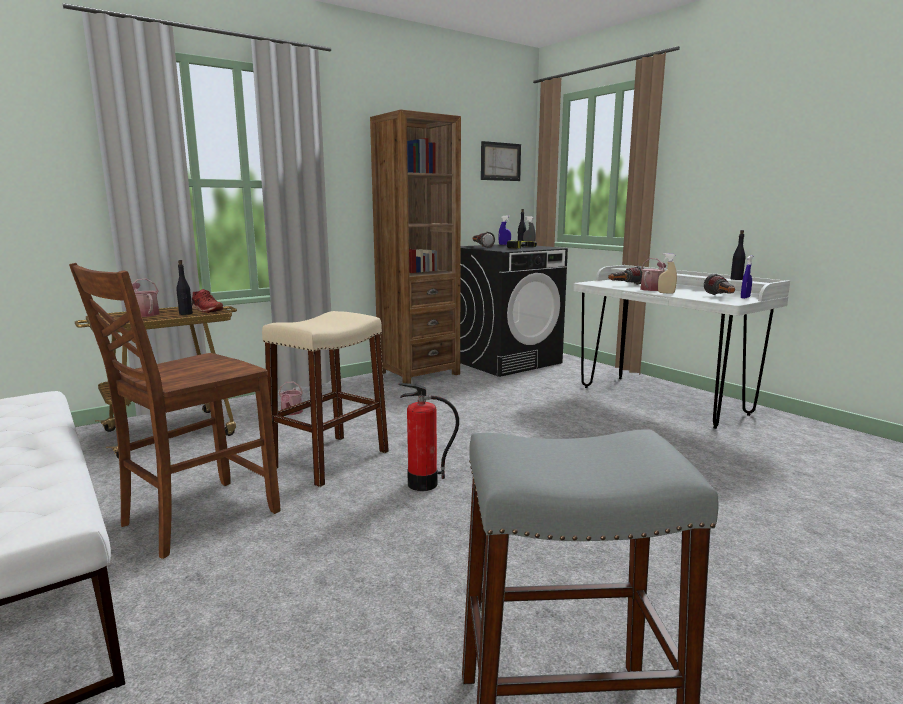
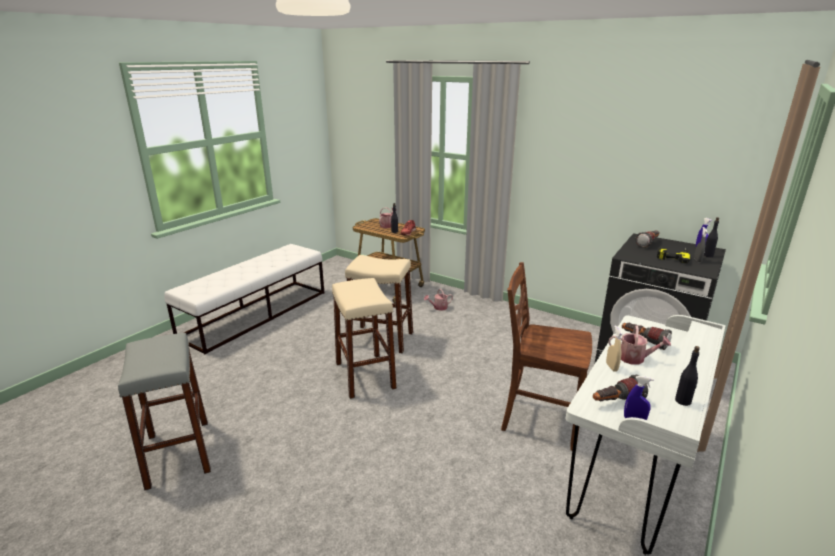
camera: 70 degrees right, 10 degrees up
(196, 518) = (307, 327): brown chair -> brown chair (539, 420)
(418, 373) = (559, 327): brown bookcase -> none
(423, 484) = (365, 375): fire extinguisher -> beige stool
(500, 161) = (729, 157): picture -> none

